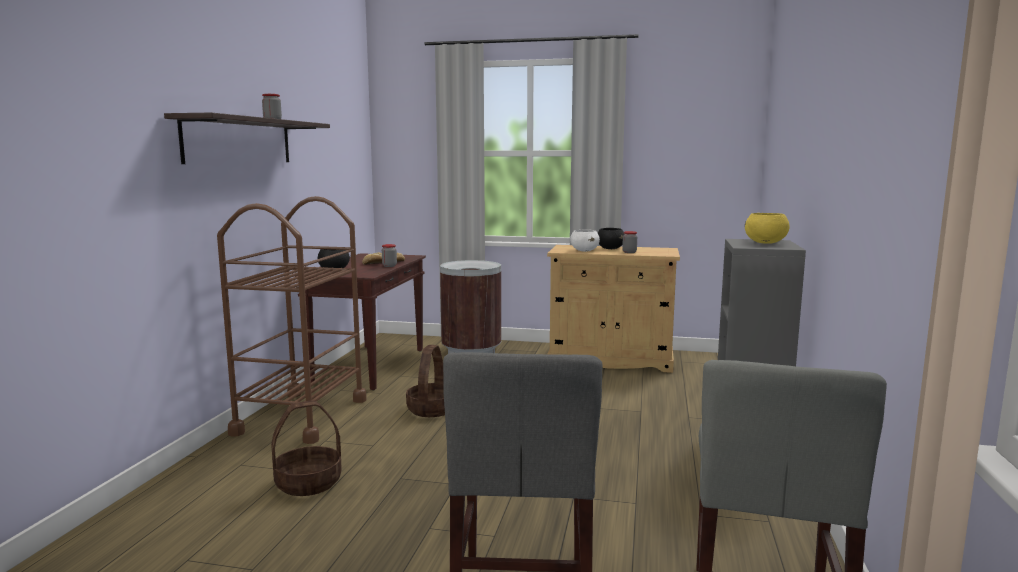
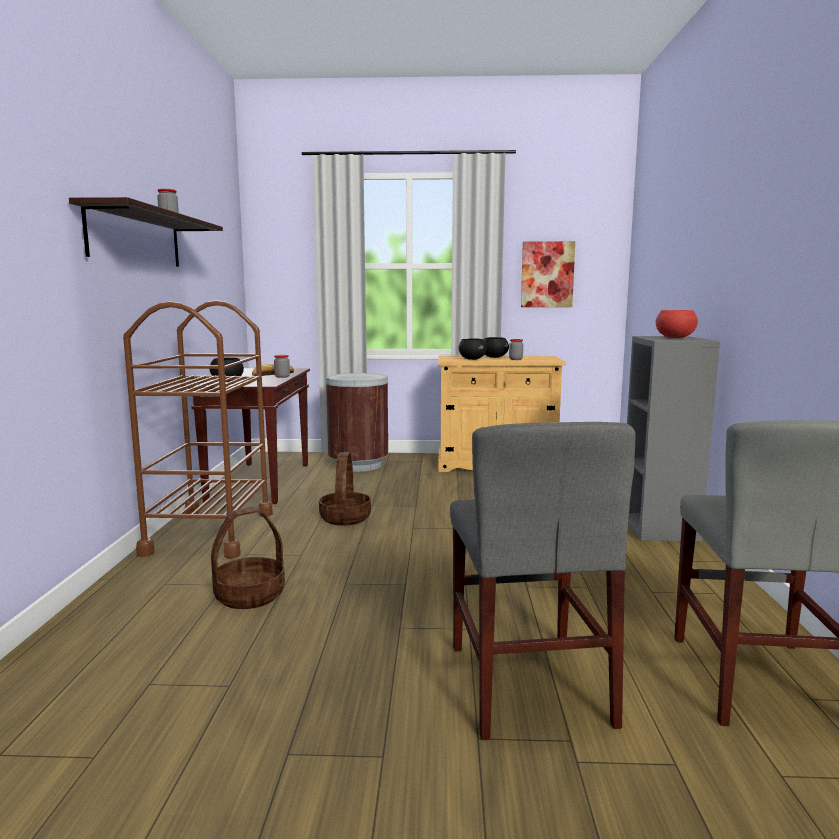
camera: 10 degrees left, 0 degrees up
(584, 251) = (472, 359): white bowl -> black bowl
(673, 162) = (547, 274): none -> picture
(765, 243) = (675, 337): yellow bowl -> red bowl

